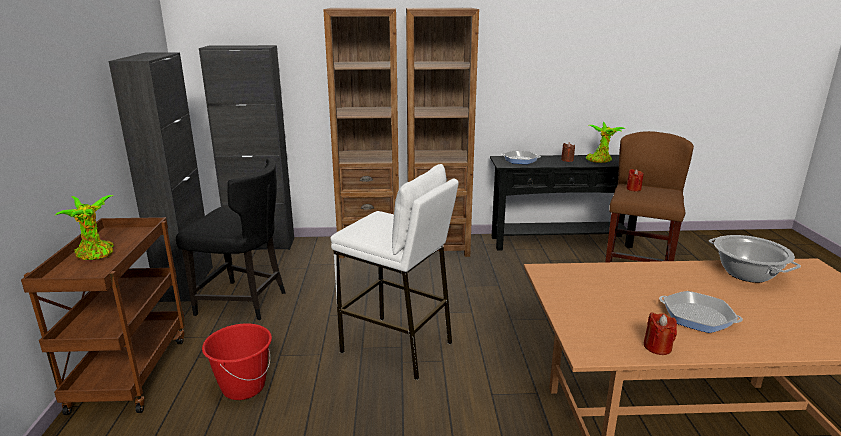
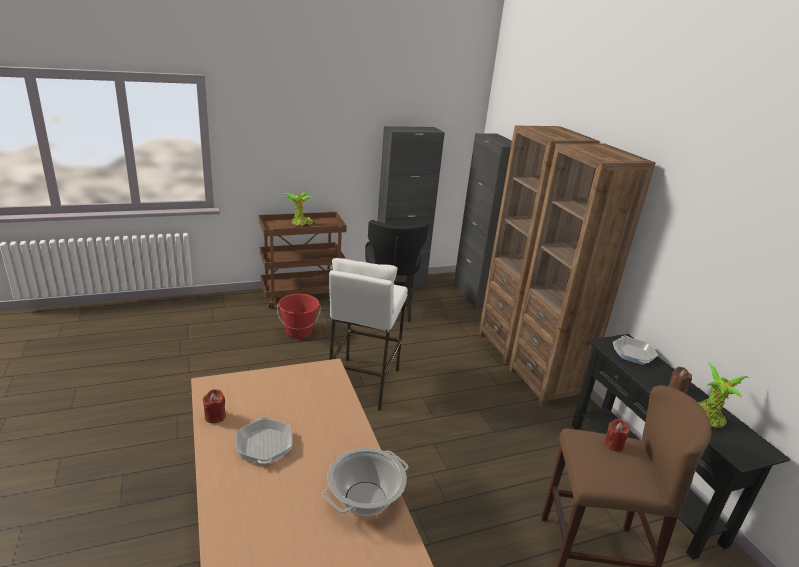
camera: 70 degrees right, 5 degrees up
(697, 317) = (264, 445): frying pan -> frying pan turned 150 degrees clockwise

